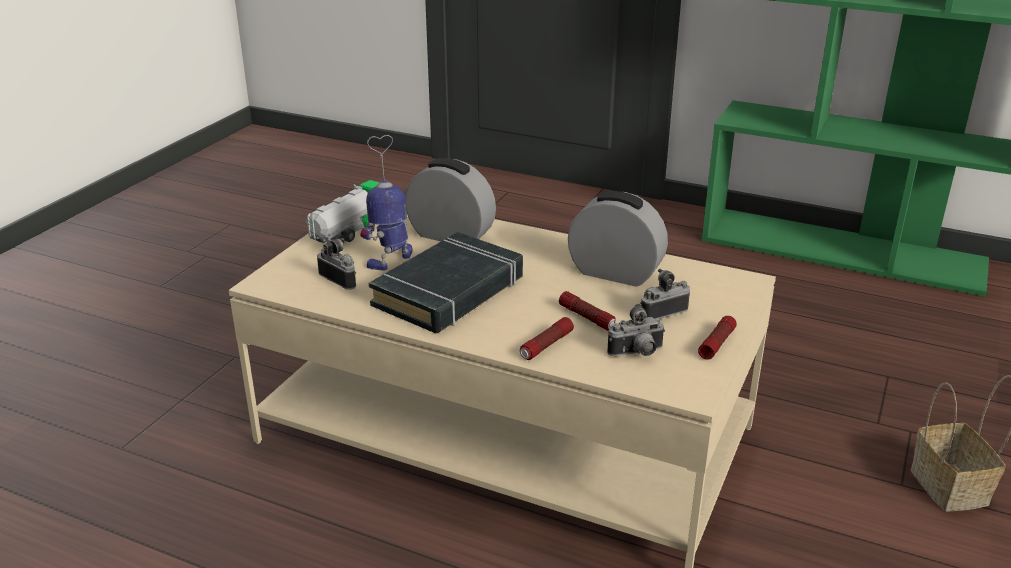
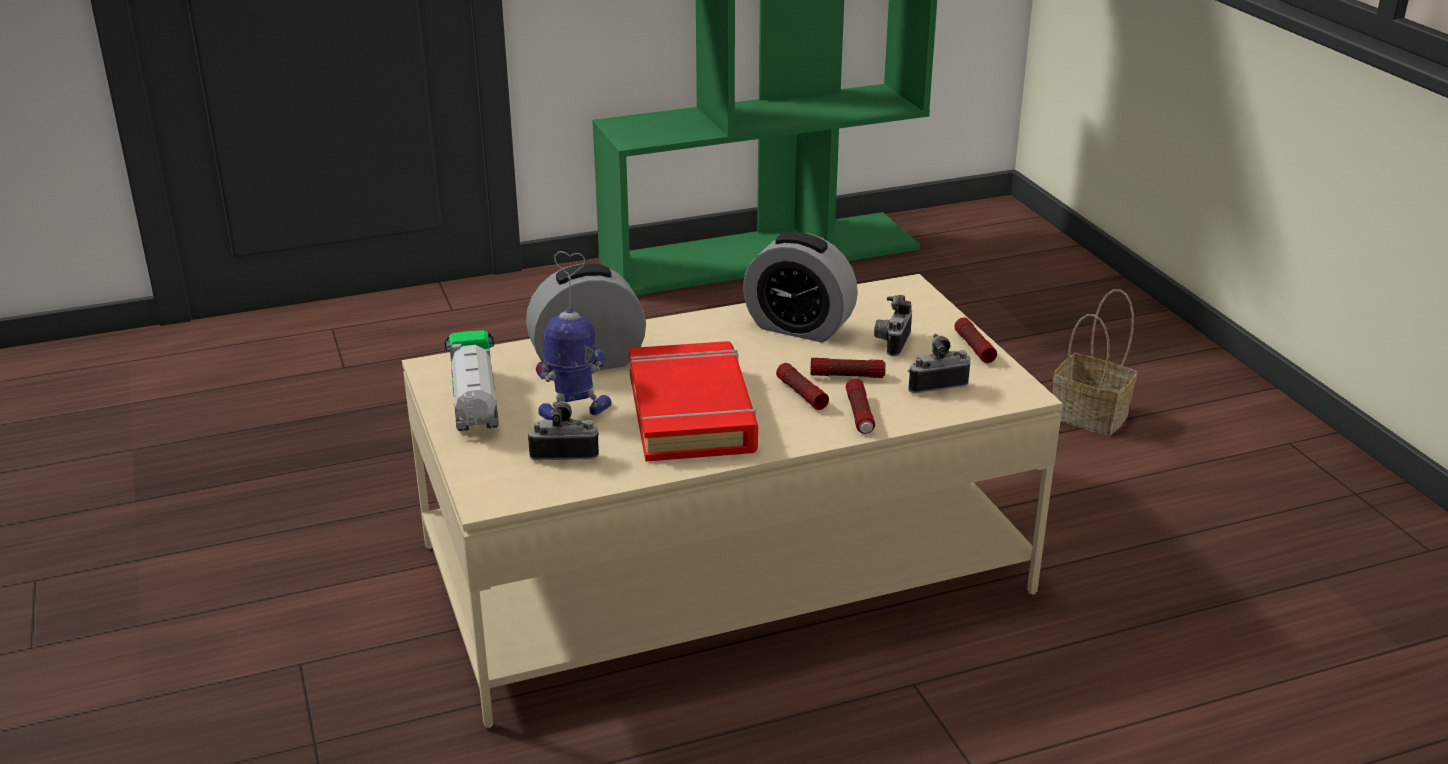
camera: 45 degrees left, 0 degrees up
(392, 259) = (576, 411): toy robot -> toy robot turned 75 degrees clockwise
(449, 292) = (692, 412): black book -> red book
(535, 314) = (801, 394): none -> flashlight
(615, 273) = (799, 327): alarm clock -> alarm clock turned 135 degrees counterclockwise
(637, 354) = (935, 384): camera -> camera turned 135 degrees counterclockwise

